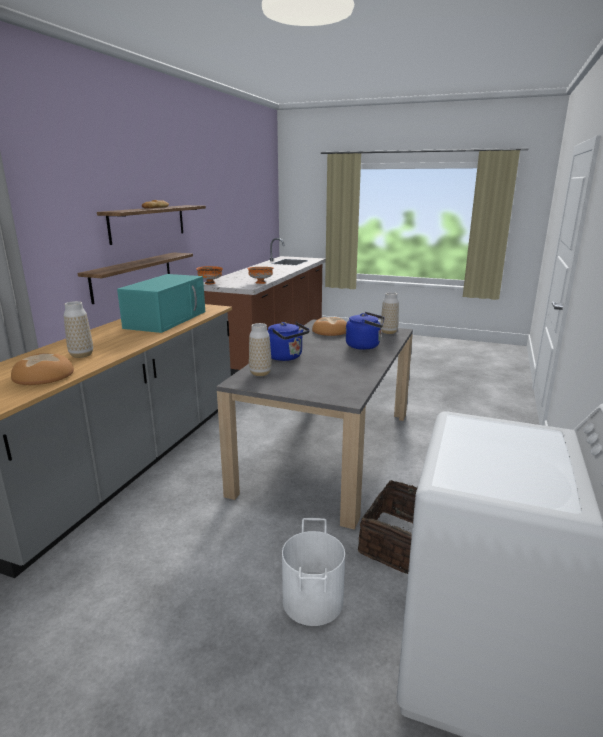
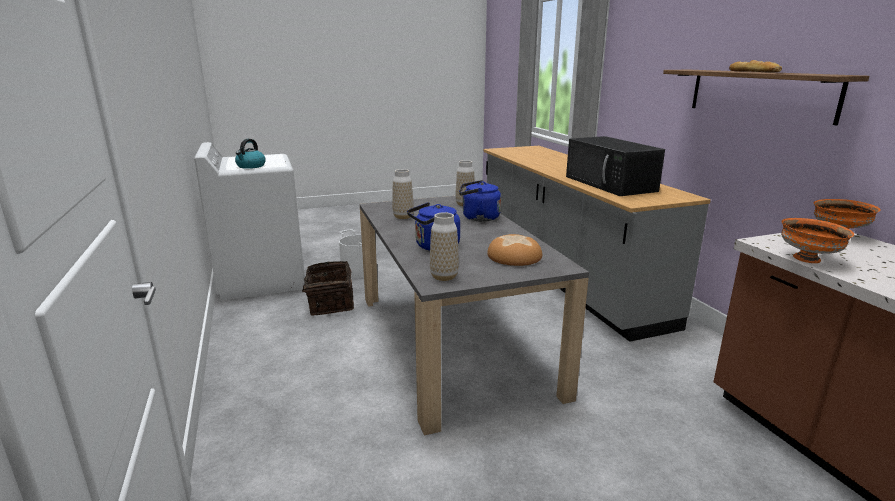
camera: 140 degrees right, 0 degrees up
(43, 376) = (522, 155): bread -> none
(81, 355) = (547, 161): vase -> vase (403, 217)
(133, 276) = (711, 154): shelf -> none
(166, 319) = (611, 184): turquoise microwave -> black microwave
(514, 432) = (251, 166): none -> kettle

